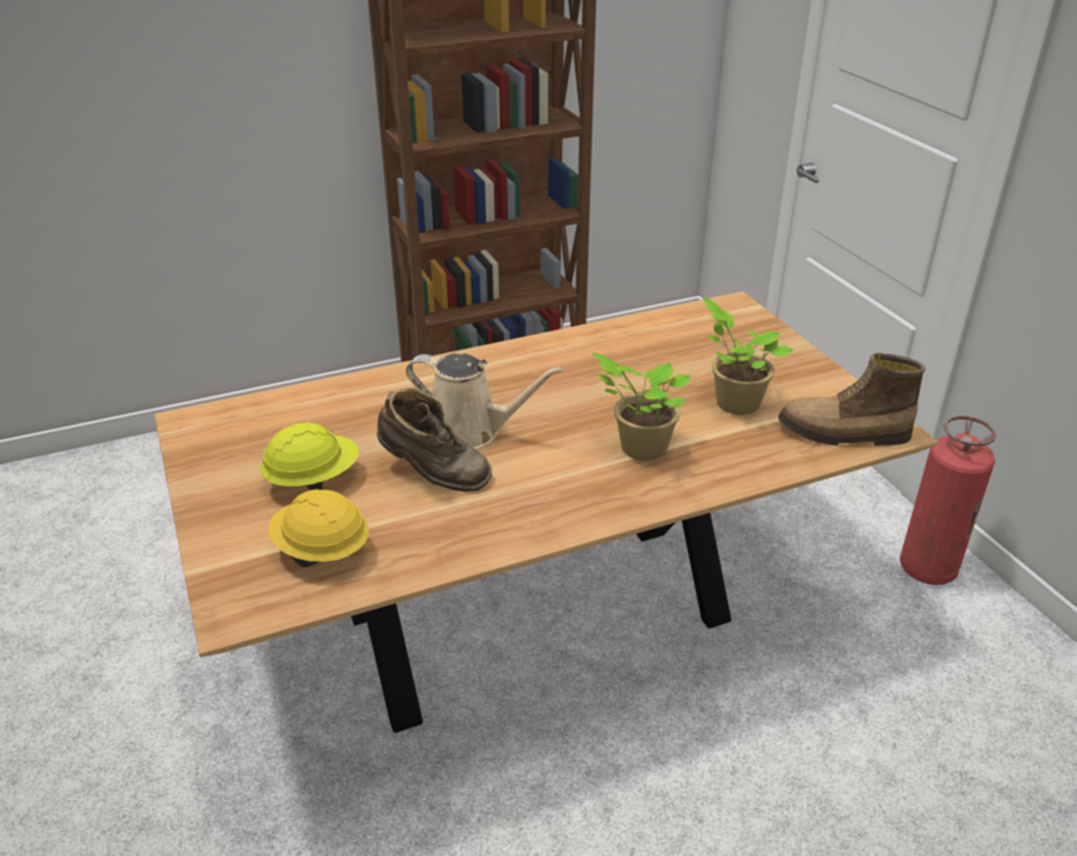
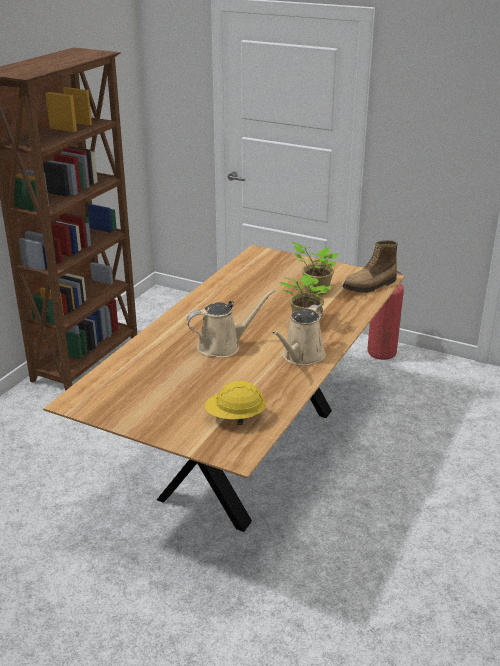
camera: 40 degrees left, 5 degrees down
(313, 480) = (183, 396): yellow hard hat -> none
(433, 475) = (235, 369): brown boot -> none
(552, 503) = (301, 356): none -> beige watering can

